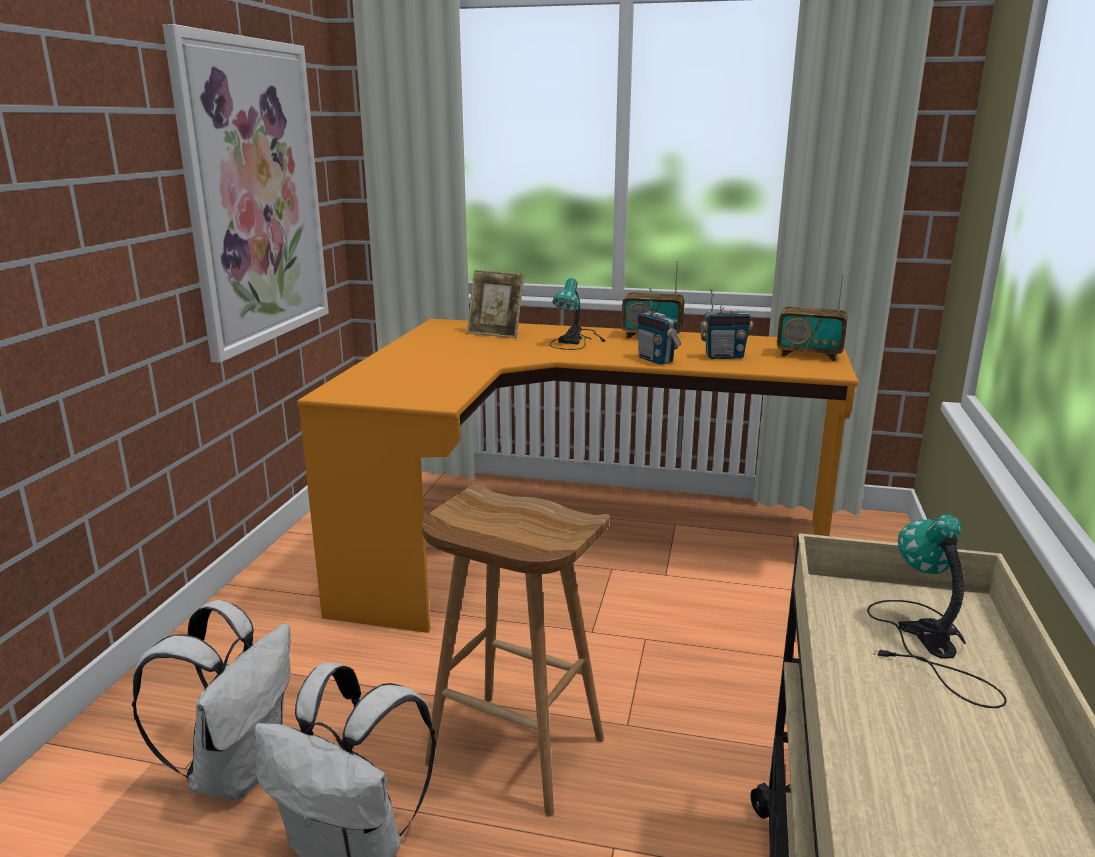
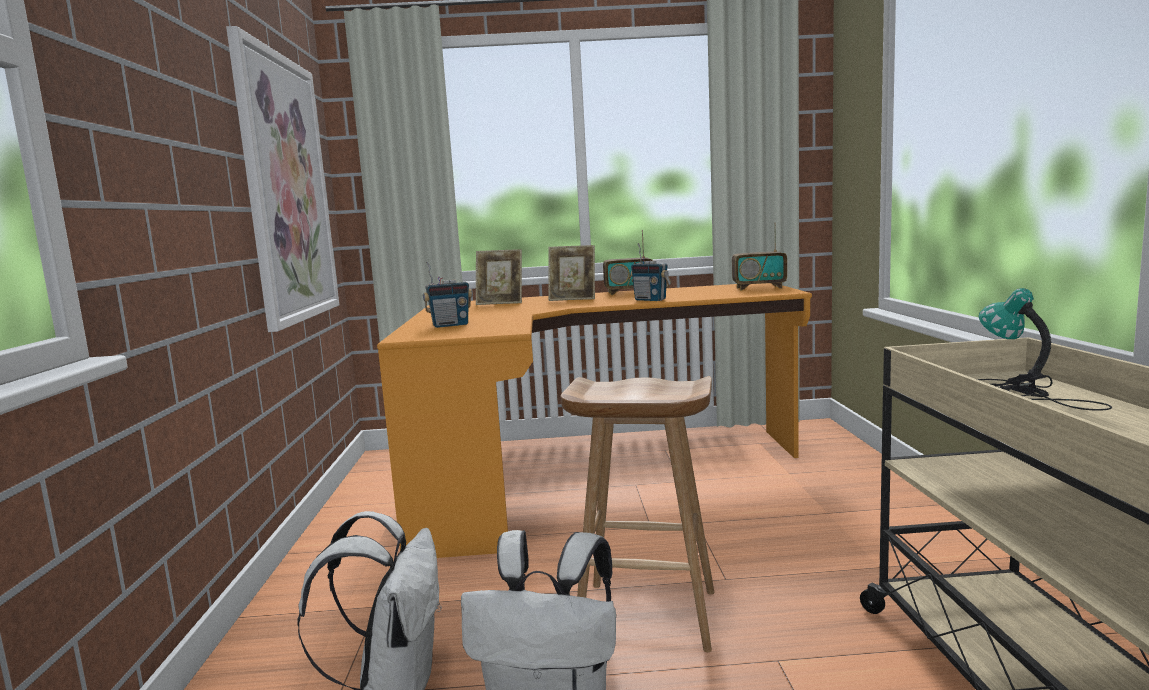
camera: 15 degrees left, 10 degrees down
(577, 340) = (573, 299): table lamp -> picture frame
(724, 356) = (699, 294): radio -> radio (450, 325)

